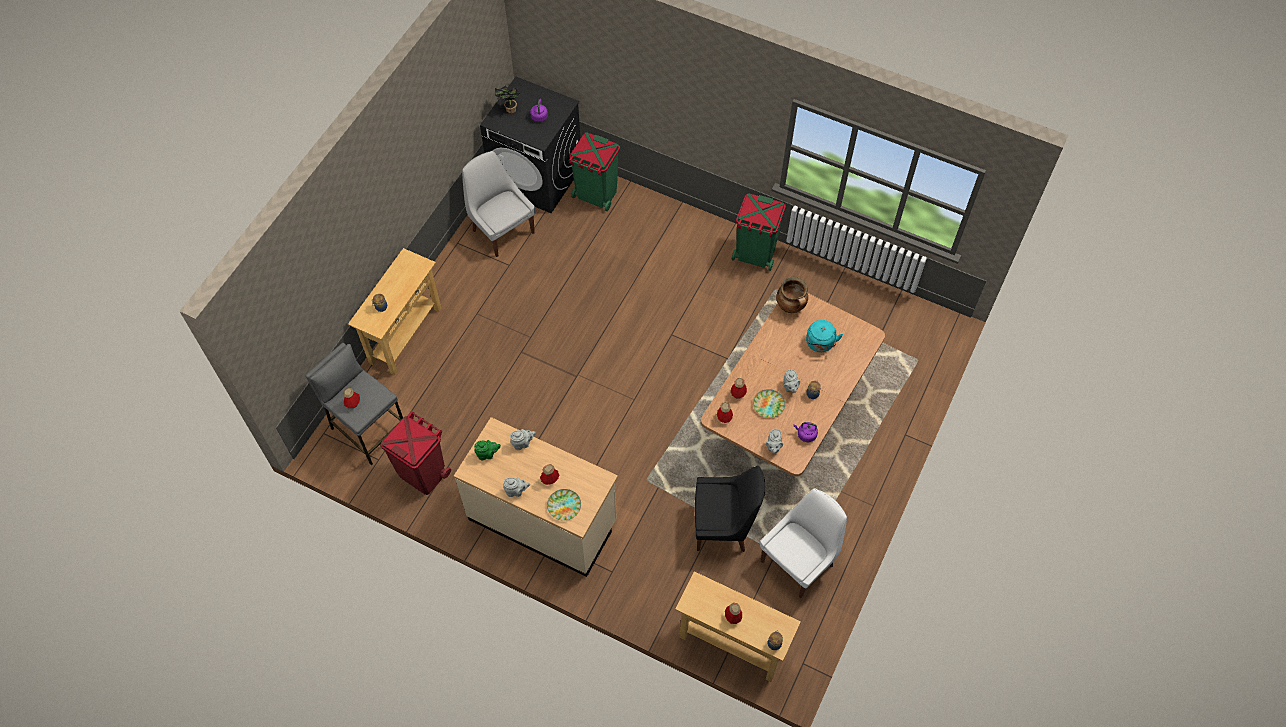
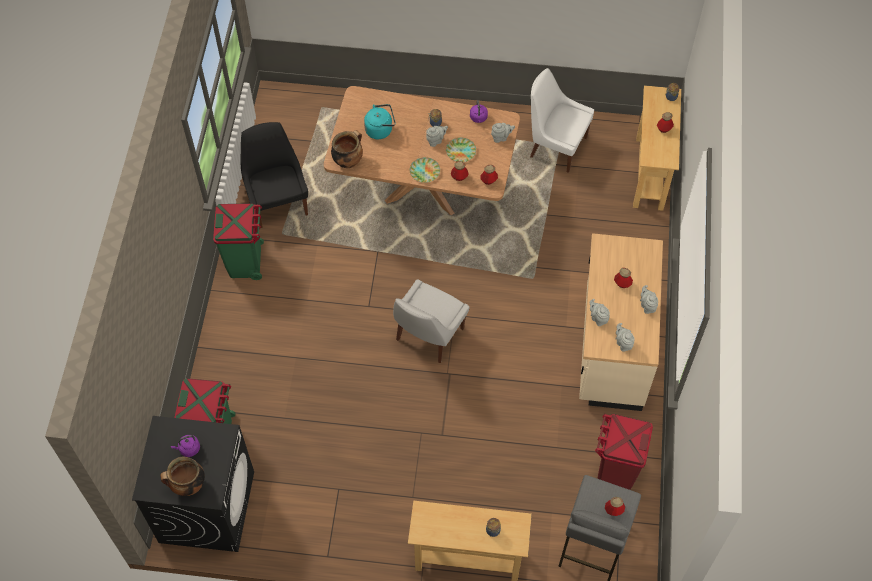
camera: 110 degrees left, 0 degrees up
(487, 454) = (623, 343): green teapot -> grey teapot
(502, 230) = (294, 515): white chair -> white chair (428, 336)
(509, 109) = (188, 485): potted plant -> cooking pot
(564, 505) = (641, 264): plate -> plate (424, 171)
(723, 526) = (550, 207): black chair -> black chair (278, 202)

